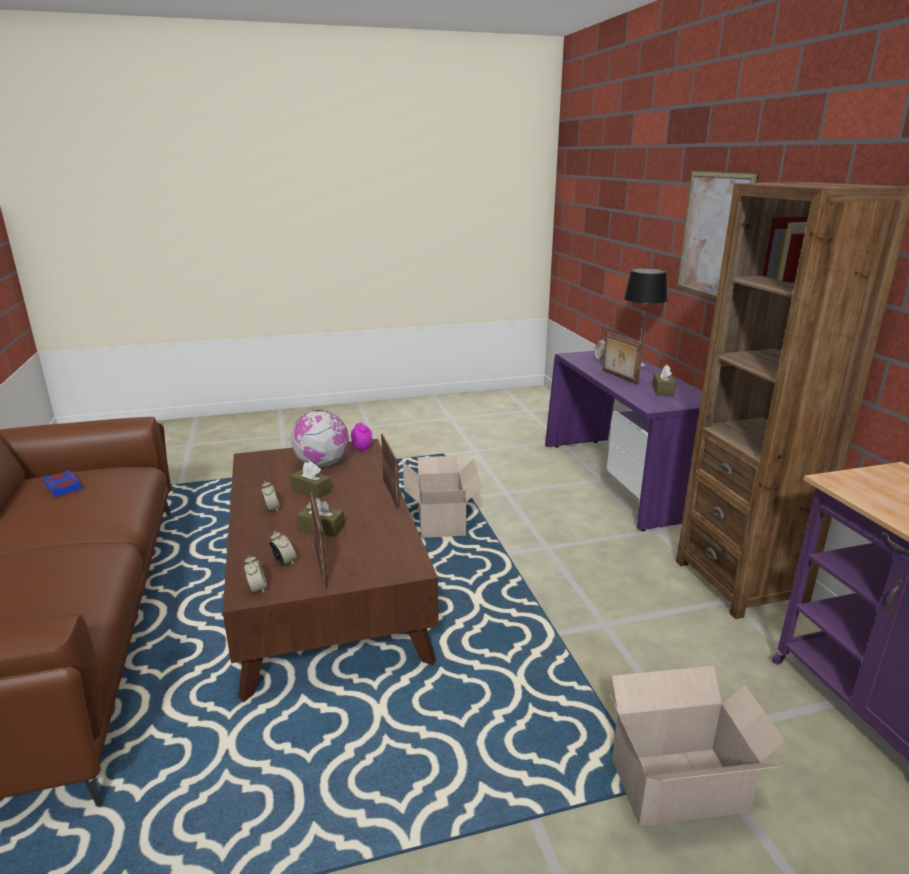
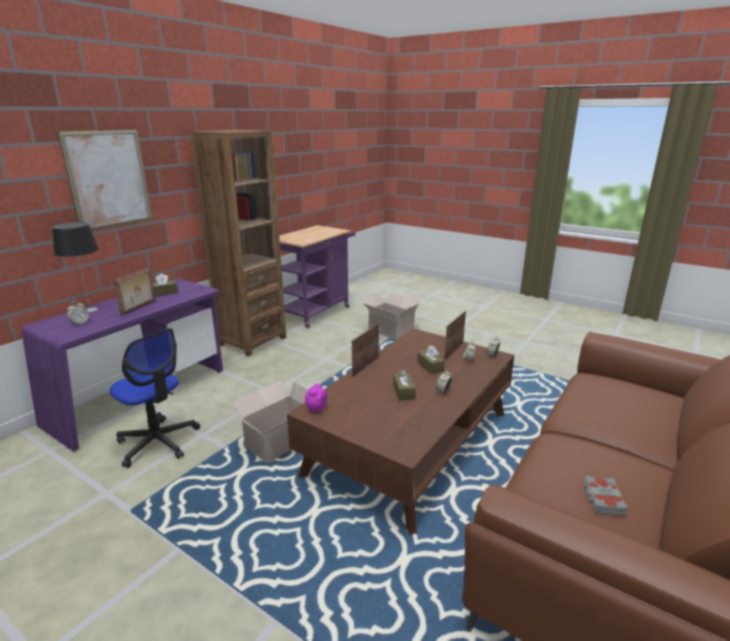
camera: 130 degrees left, 0 degrees up
(64, 487) = (603, 499): blue book -> grey book
(322, 464) = (365, 410): globe -> none
(519, 474) = (158, 442): none -> office chair

